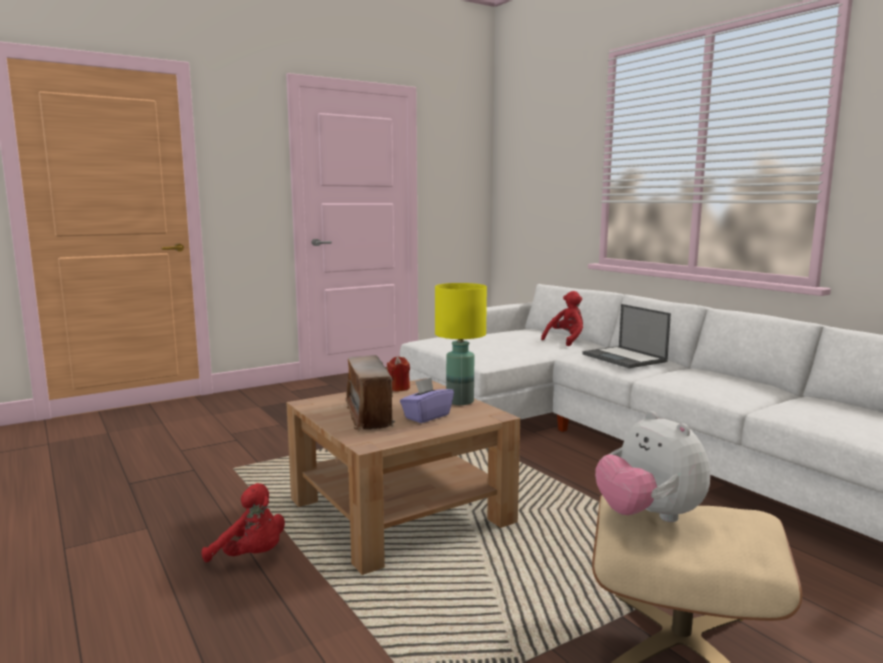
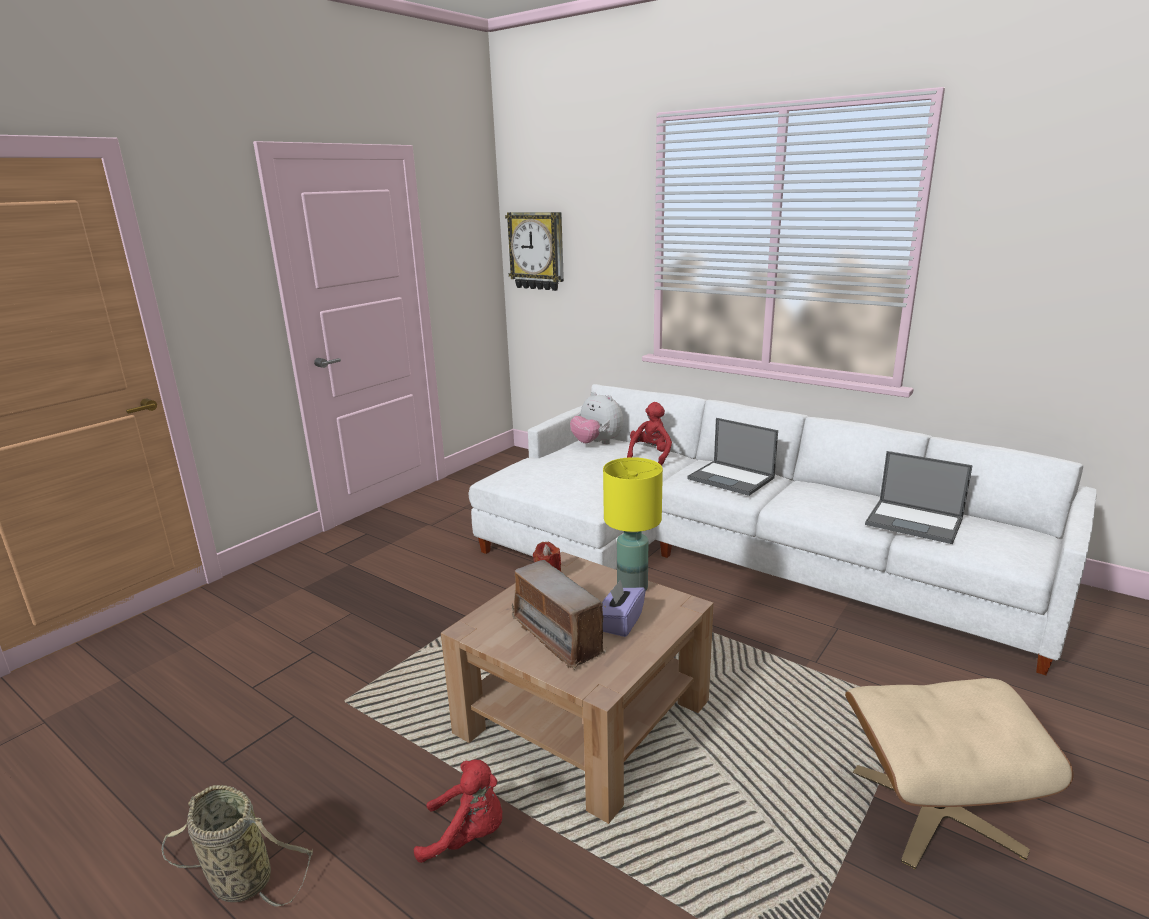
camera: 20 degrees left, 10 degrees up
(85, 541) = (237, 879): none -> basket
(516, 177) = (537, 251): none -> wall clock
(649, 516) = (916, 715): plush toy -> plush toy (597, 443)
(784, 401) = (915, 522): none -> laptop

